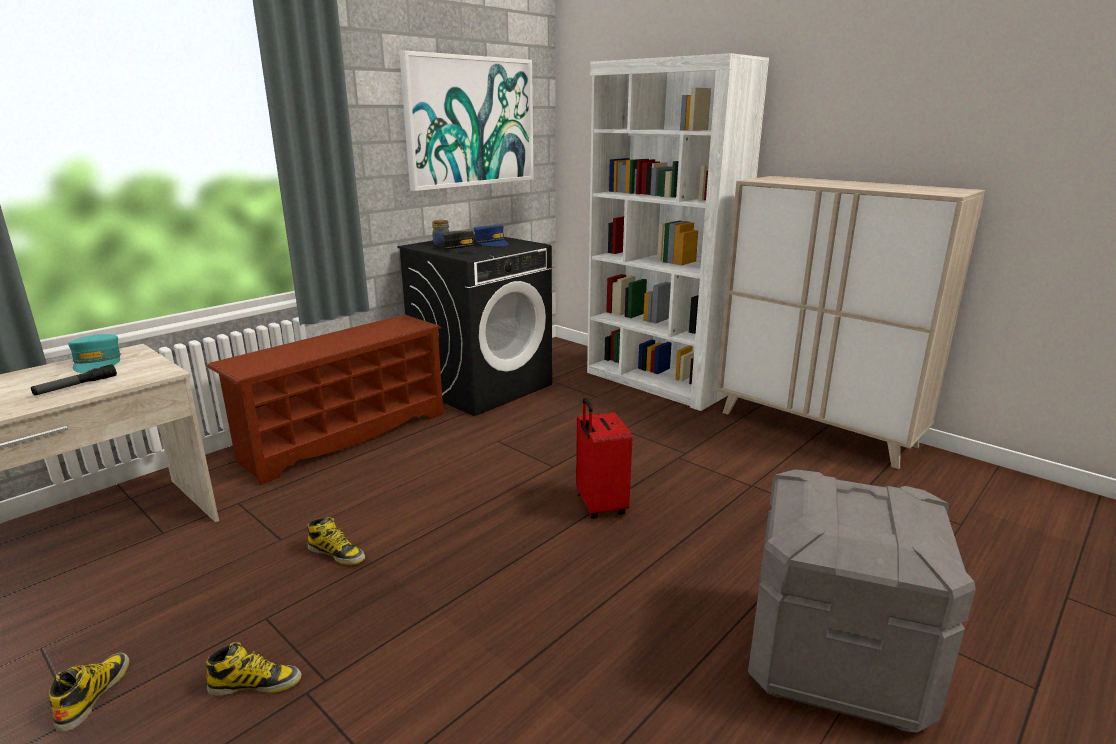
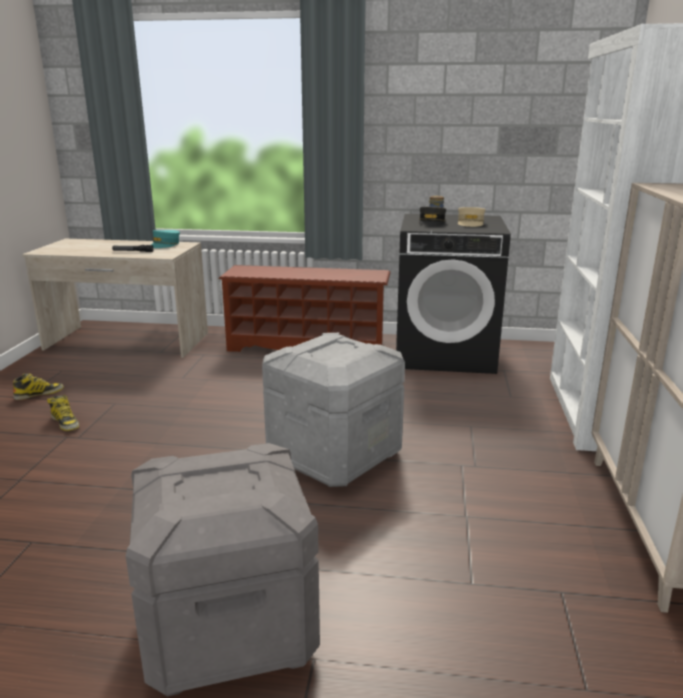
camera: 55 degrees right, 0 degrees up
(337, 553) = (183, 396): boot -> none
(471, 122) = (506, 109): picture -> none
(491, 243) = (470, 223): blue cap -> beige cap
(599, 505) = (334, 455): red suitcase -> grey storage box

